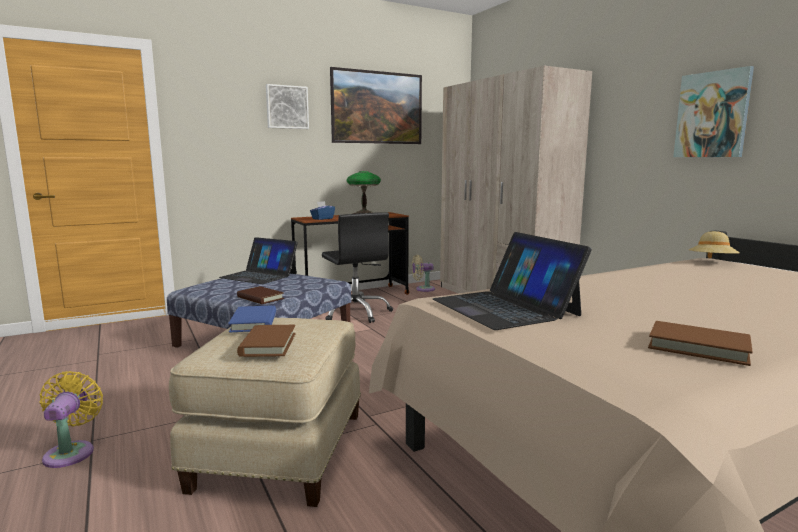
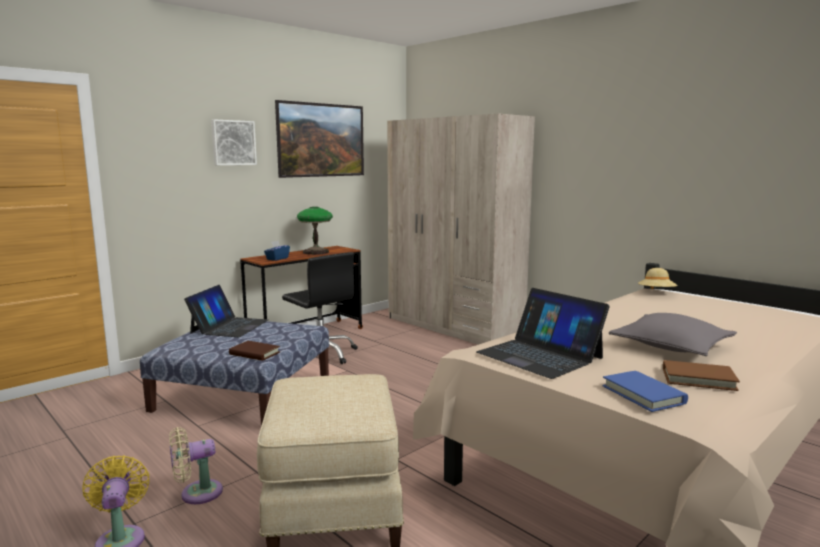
camera: 15 degrees left, 0 degrees up
(254, 322) = (300, 385): blue book -> blue book (643, 394)
(259, 275) = (229, 326): laptop -> laptop turned 90 degrees counterclockwise
(268, 344) = (337, 407): brown book -> none
(423, 289) = (373, 322): beige fan -> beige fan (197, 493)
(687, 311) = (671, 346): none -> grey pillow
(712, 115) = (643, 165): picture -> none

